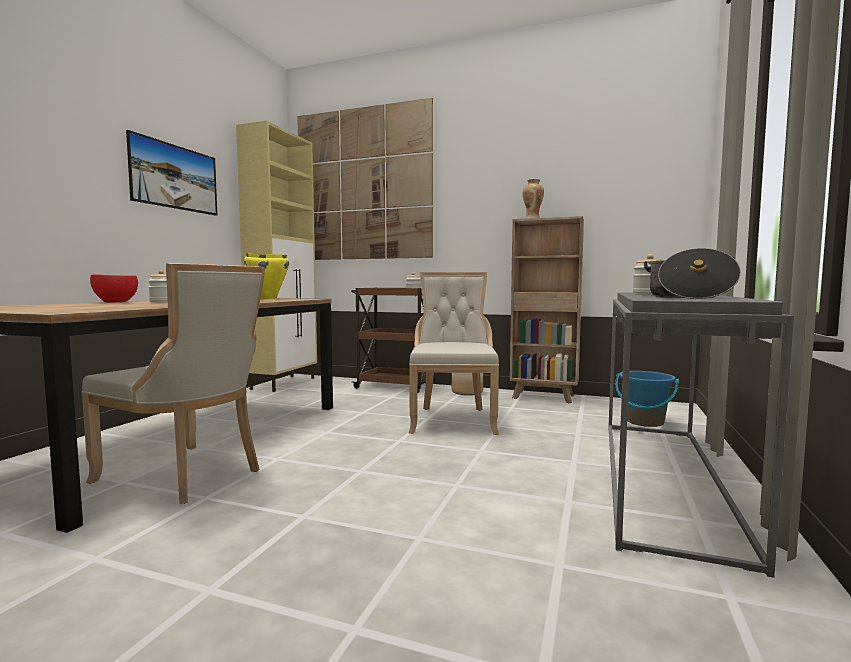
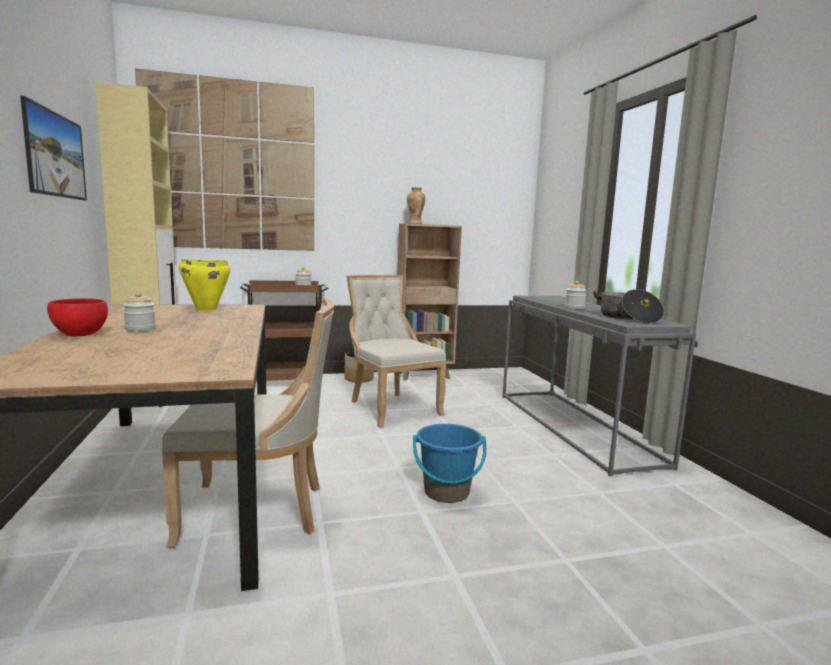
camera: 35 degrees left, 5 degrees up
(644, 422) = (514, 387): blue bucket -> blue bucket (446, 492)

